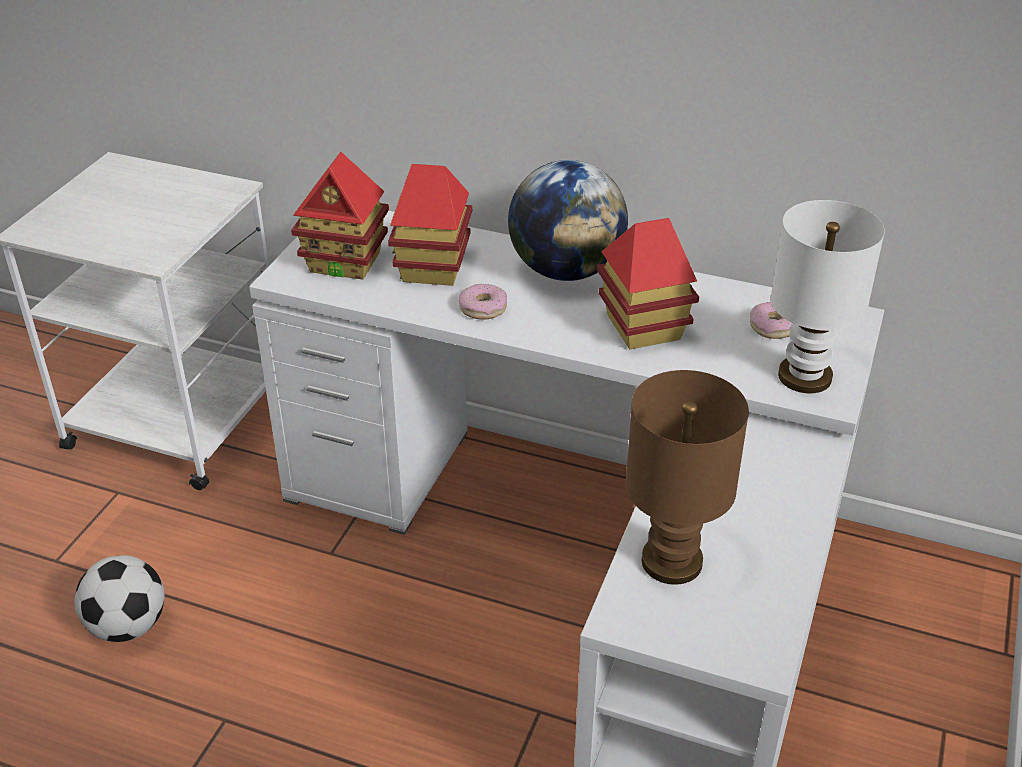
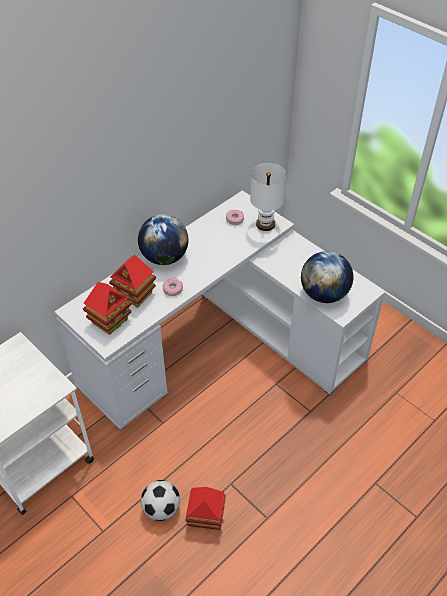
camera: 65 degrees left, 10 degrees up
(643, 327) = (214, 251): toy house -> toy house (206, 517)
(672, 563) = (324, 294): brown table lamp -> globe

